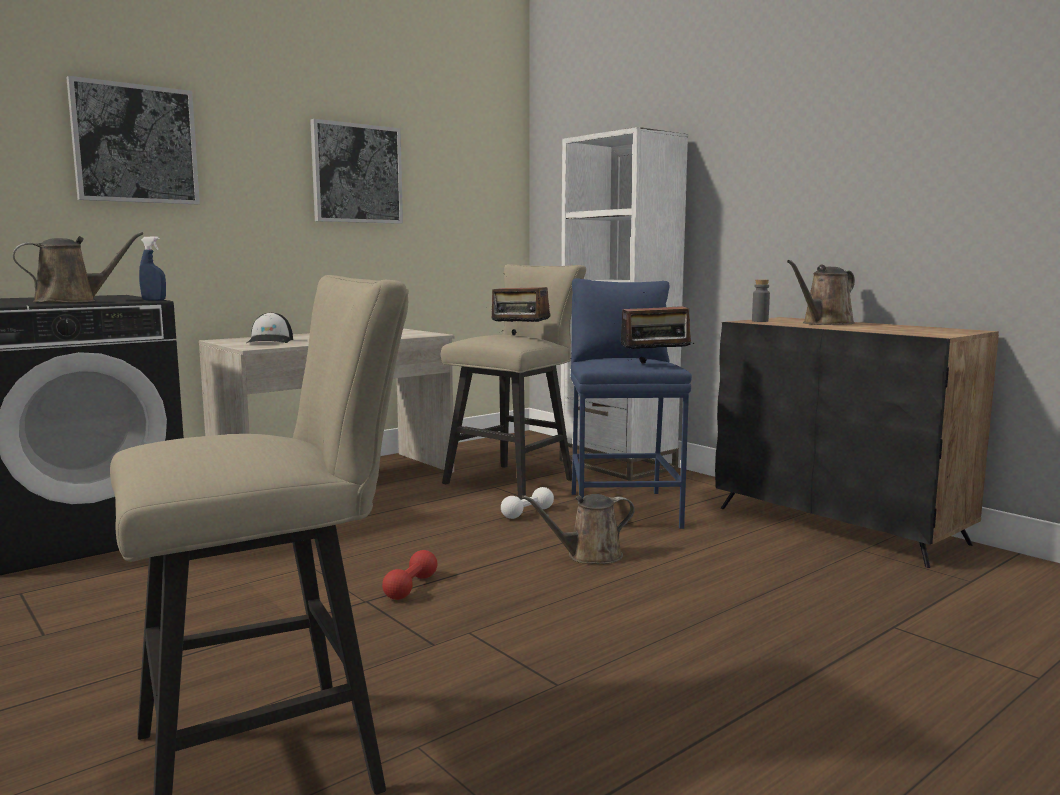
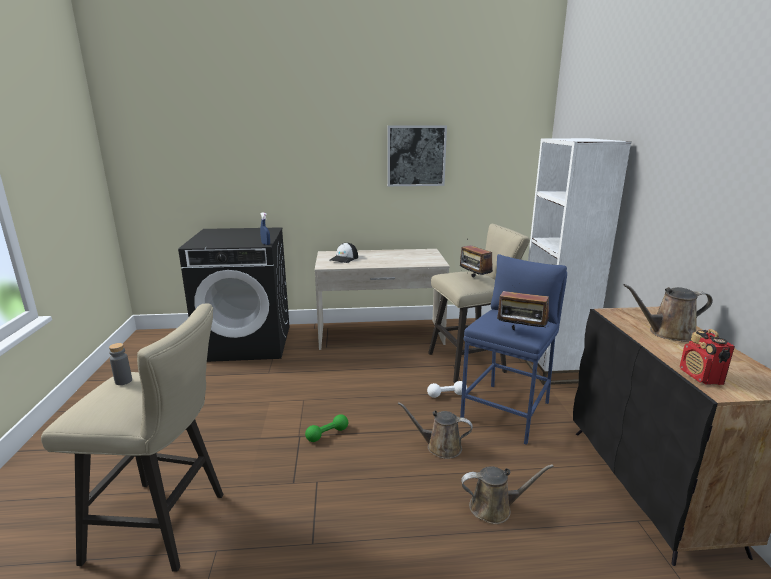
camera: 35 degrees right, 10 degrees up
(72, 301) = (234, 241): brown watering can -> brown watering can (494, 508)
(135, 144) = (288, 149): picture -> none
(411, 587) = (327, 434): red dumbbell -> green dumbbell
(760, 321) = (621, 315): grey bottle -> grey bottle (123, 381)
(907, 332) = (701, 377): none -> radio

